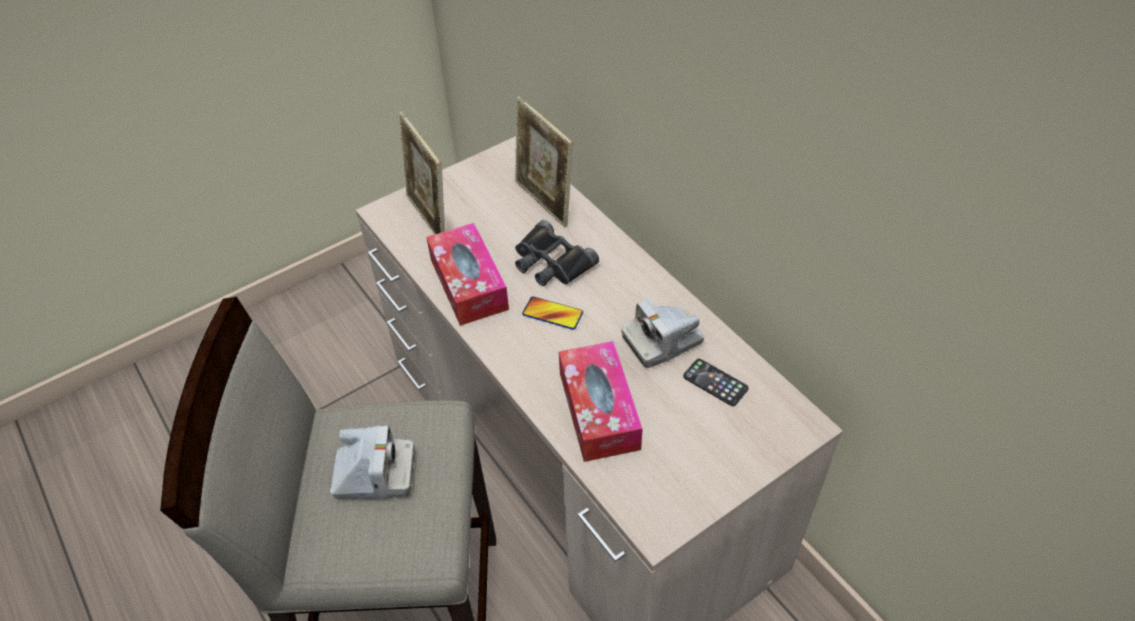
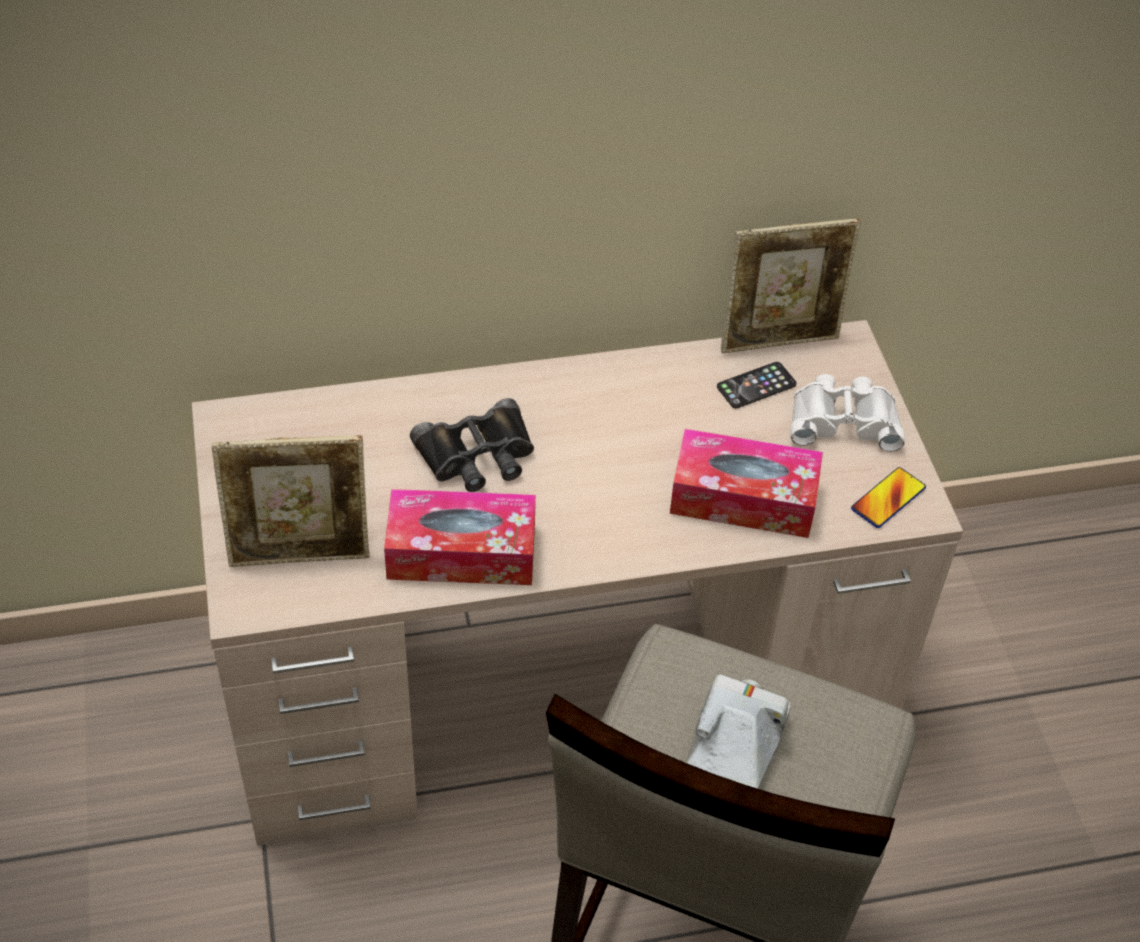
camera: 70 degrees left, 0 degrees up
(544, 202) = (359, 422): picture frame -> picture frame (779, 340)
(552, 314) = (569, 486): phone -> phone (888, 499)
(662, 341) = (671, 404): camera -> none
(718, 448) = (843, 420): none -> white binoculars

